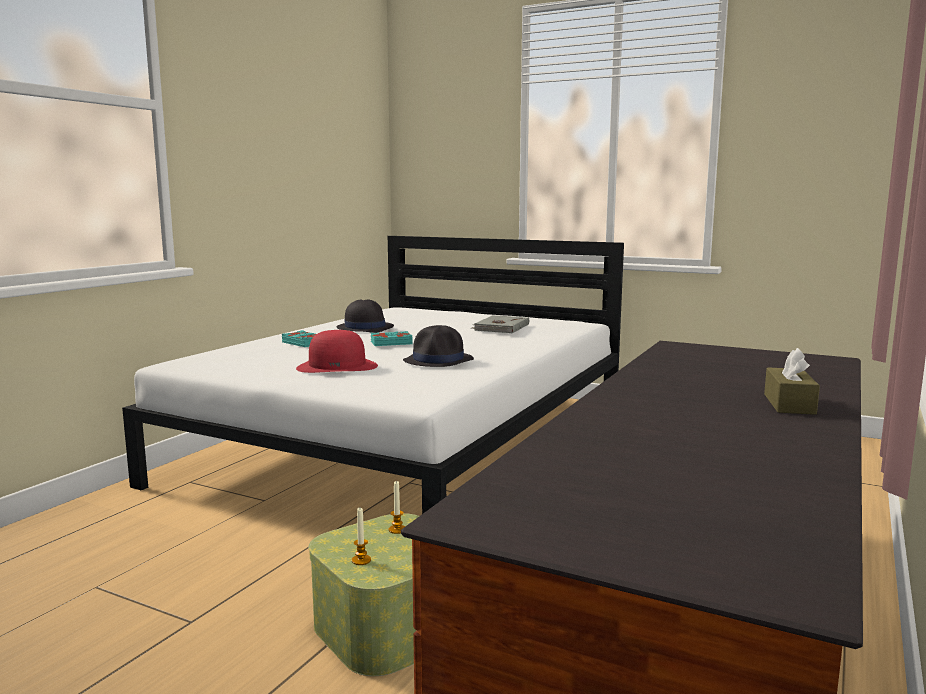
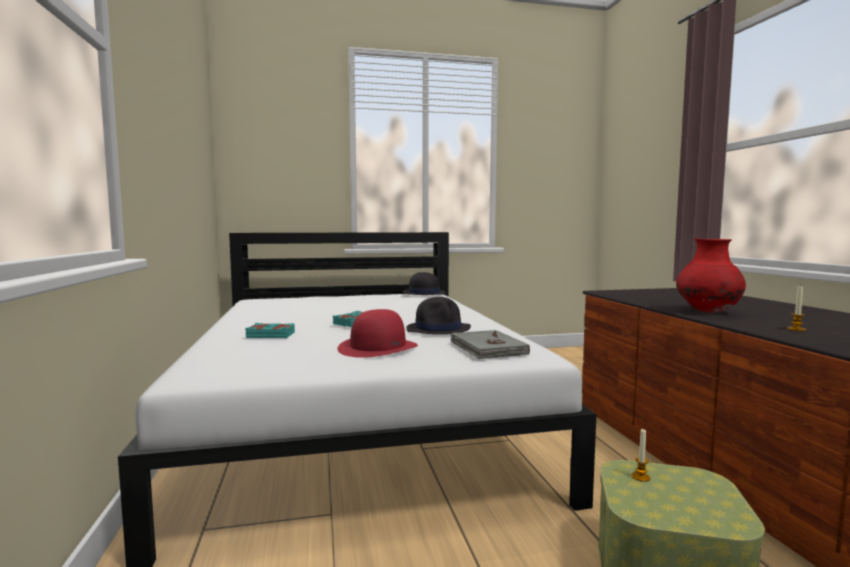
camera: 40 degrees left, 5 degrees down
(361, 560) = (694, 514): candle -> candle (796, 329)
(365, 328) = (283, 316): black hat -> black hat (423, 293)
(500, 327) = (397, 301): grey book -> grey book (487, 348)
(649, 385) = (708, 312): none -> red vase
(789, 404) = (791, 309): brown tissue box -> none

